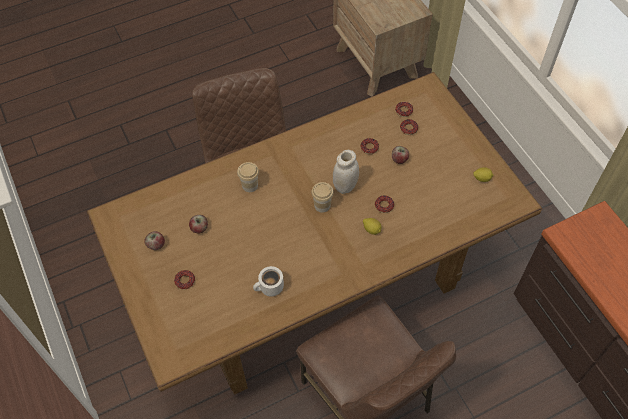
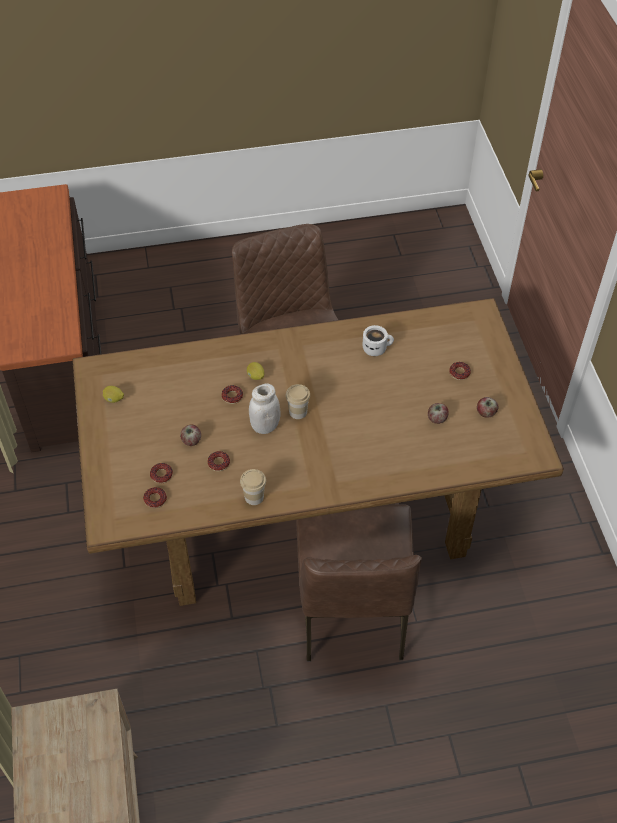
camera: 165 degrees left, 5 degrees down
(250, 185) = (371, 452): cup -> cup (254, 497)

